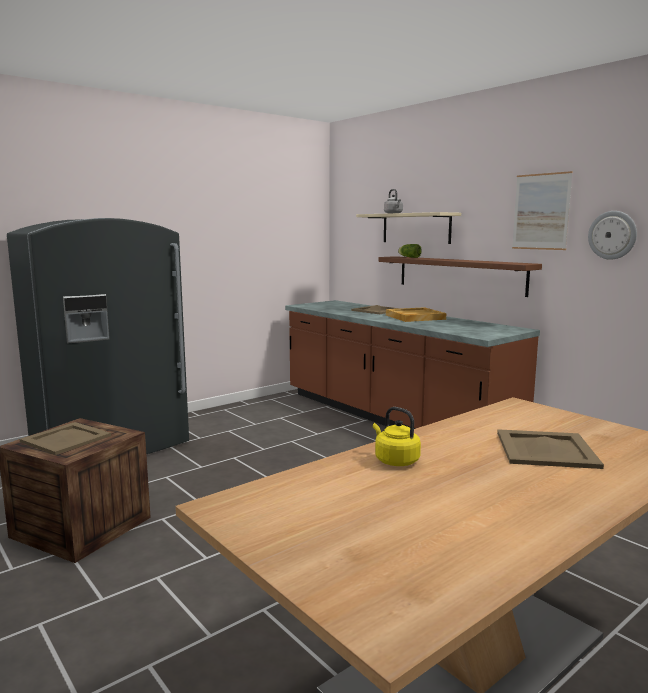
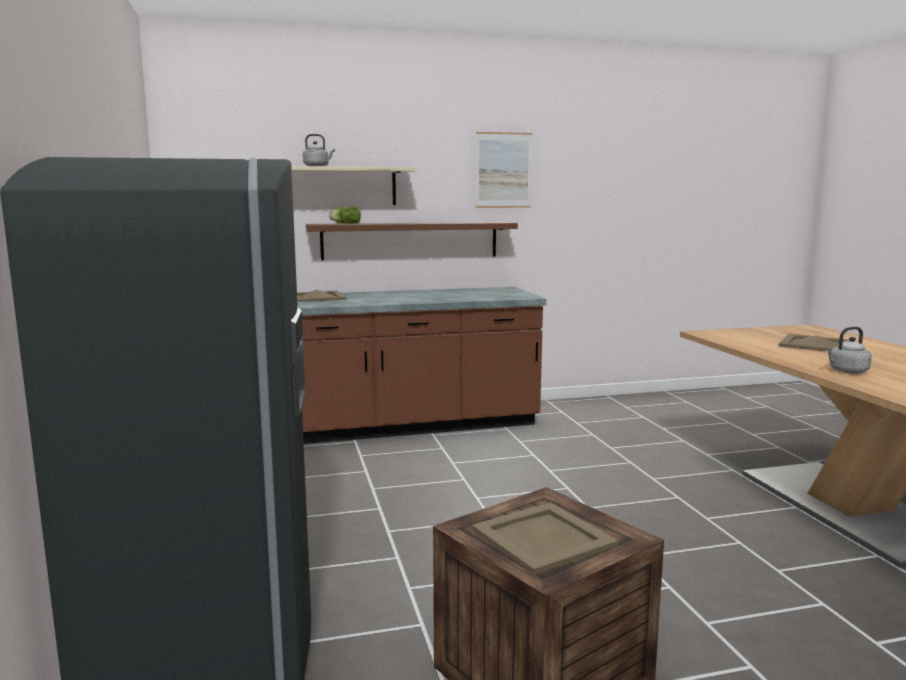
camera: 65 degrees left, 0 degrees up
(395, 460) = (846, 371): yellow kettle -> grey kettle
(415, 317) = (390, 295): beige tray -> none
(612, 235) = (569, 193): wall clock -> none

